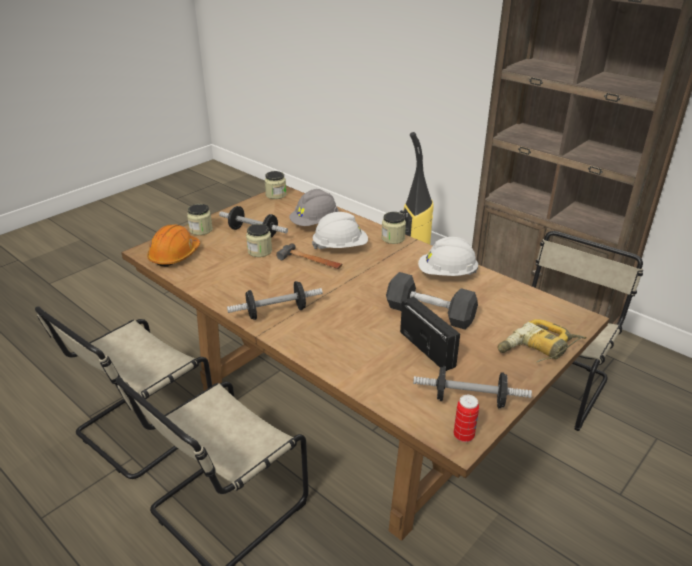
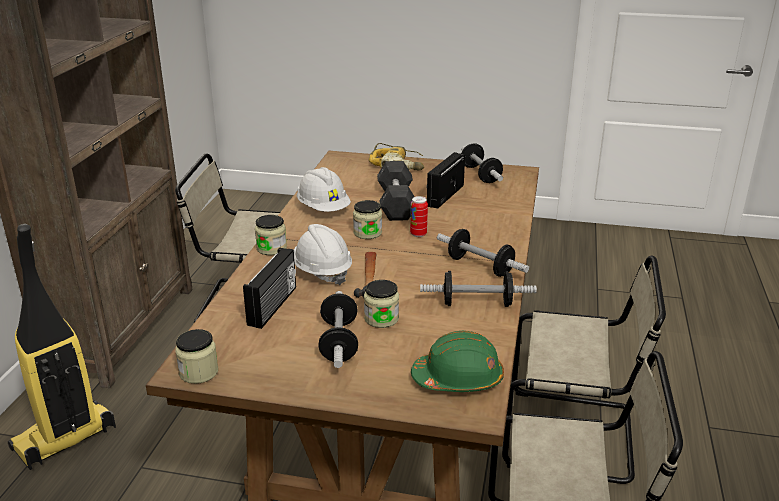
camera: 120 degrees left, 5 degrees down
(174, 255) = (458, 379): orange hard hat -> green hard hat
(201, 230) = (372, 391): jar -> jar (367, 233)
(232, 290) = (477, 303): none -> dumbbell
(315, 223) = (274, 306): grey hard hat -> radio
(463, 436) = (514, 171): can -> can (418, 234)

